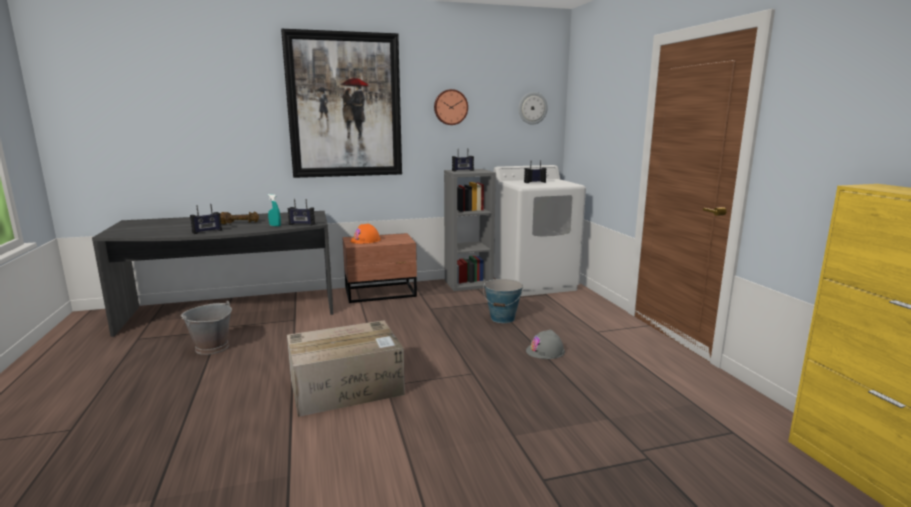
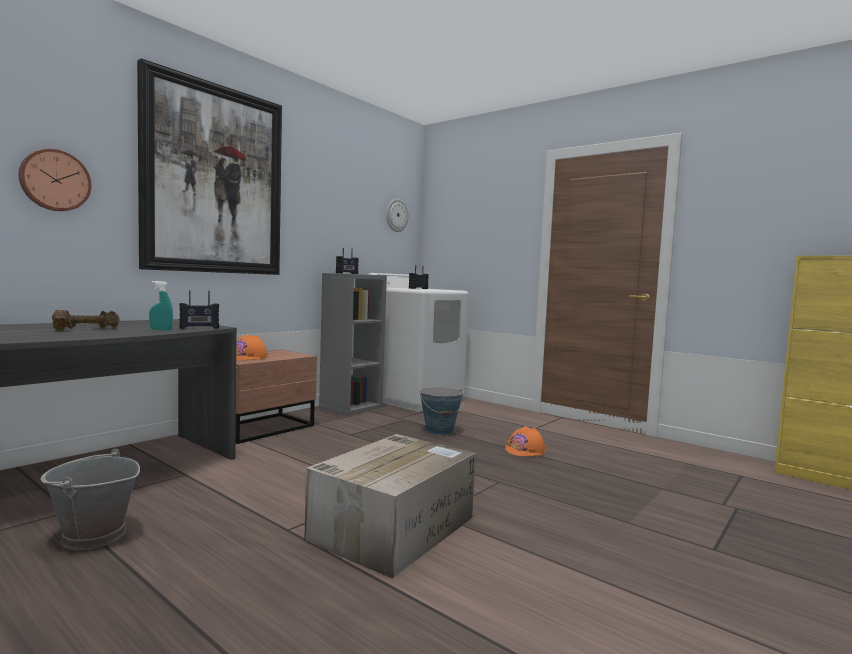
camera: 35 degrees left, 10 degrees down
(207, 231) = (57, 336): radio -> none
(450, 107) = (327, 202): wall clock -> wall clock (55, 180)
(545, 351) = (525, 450): grey hard hat -> orange hard hat

